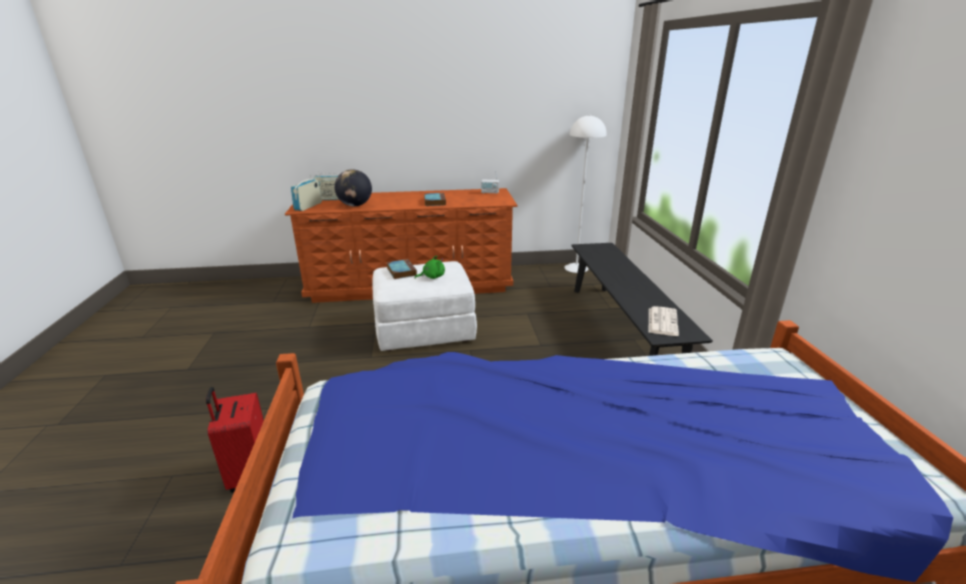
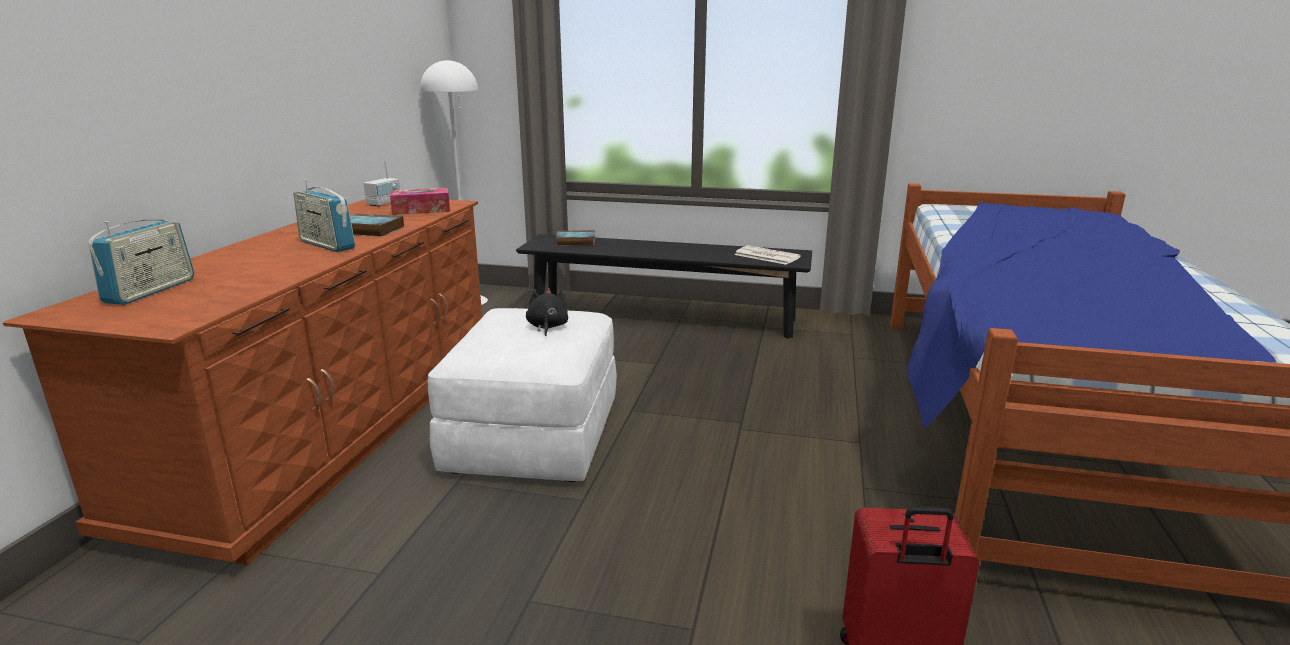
camera: 70 degrees left, 5 degrees down
(308, 206) = (162, 314): radio -> radio (327, 245)
(355, 205) = (262, 276): globe -> none
(401, 271) = (494, 345): book -> book (574, 241)
(432, 277) = (547, 327): green plush toy -> black plush toy
(482, 200) = (421, 210): none -> tissue box

